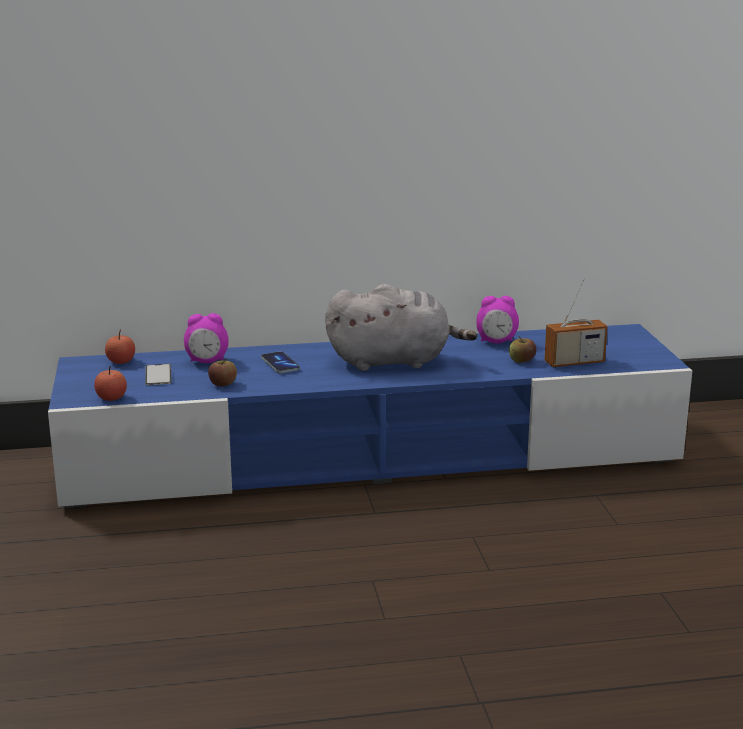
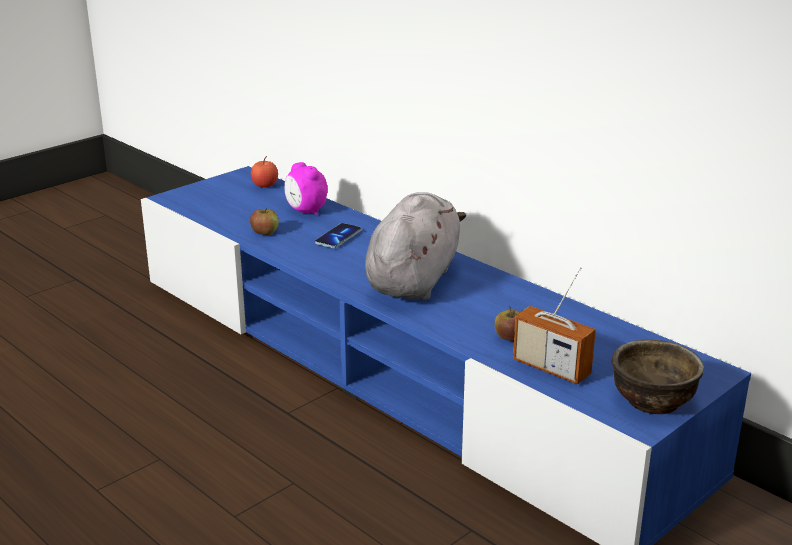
camera: 55 degrees right, 5 degrees up
(111, 398) = (188, 207): apple -> none
(158, 375) = (254, 205): phone -> none
(394, 361) = (414, 279): grey plush toy -> grey plush toy turned 120 degrees counterclockwise
(496, 342) = (545, 309): alarm clock -> none
(643, 352) = (653, 401): none -> brown bowl

